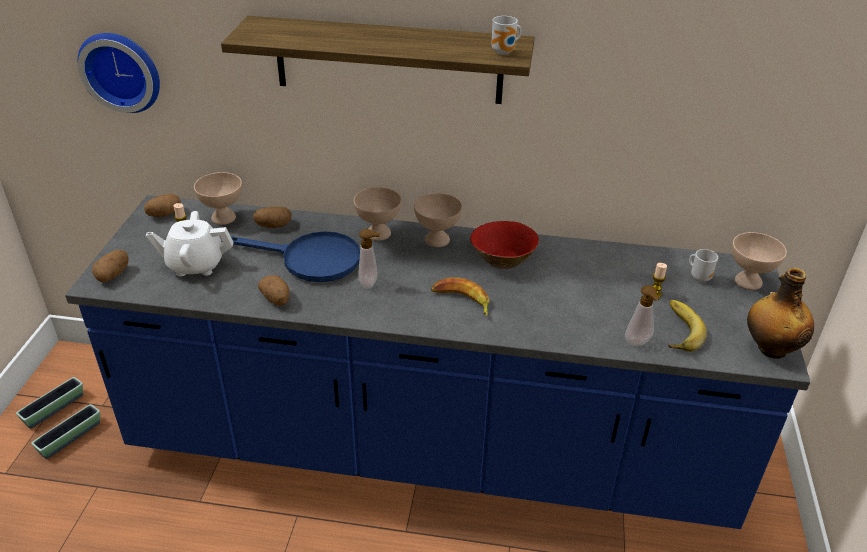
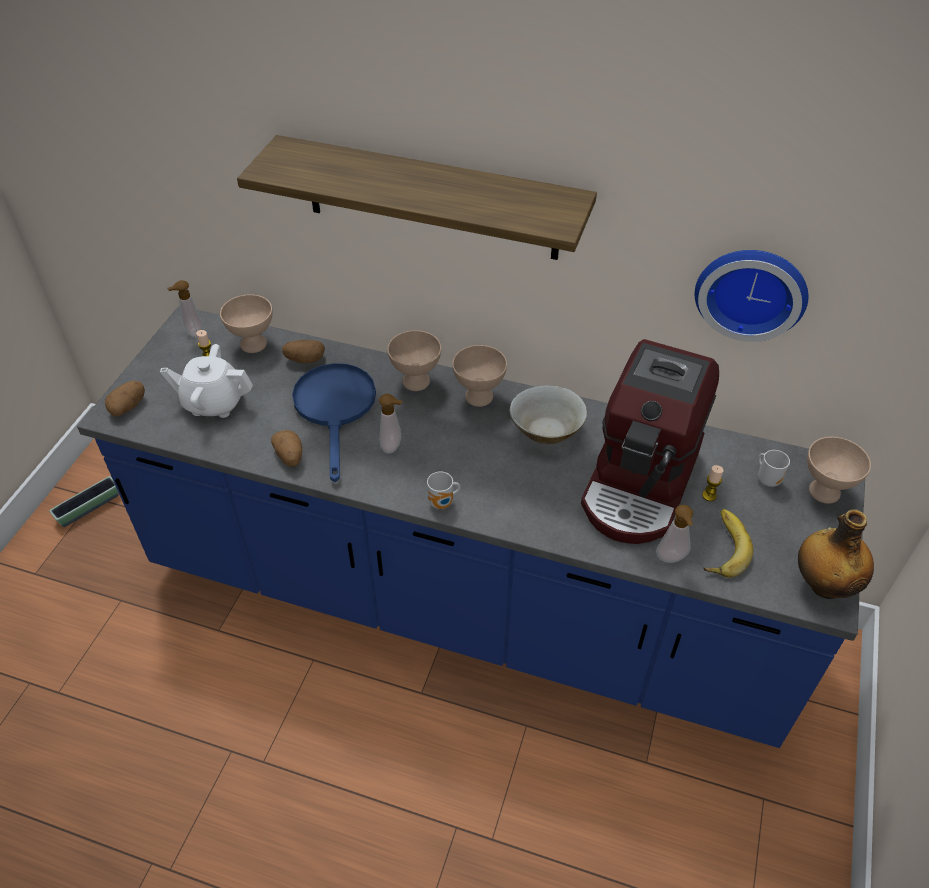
camera: 10 degrees right, 10 degrees up
(70, 438) = (101, 542): planter -> none
(122, 70) = (148, 177): wall clock -> wall clock (751, 290)
(164, 214) = (193, 333): potato -> soap dispenser
(310, 260) = (335, 409): blue frying pan -> blue frying pan turned 120 degrees counterclockwise
(461, 301) = (488, 480): banana -> none
(502, 259) = (546, 430): red bowl -> beige bowl
(505, 52) = (553, 216): mug -> mug (443, 503)
(595, 291) = (641, 484): none -> coffee machine

